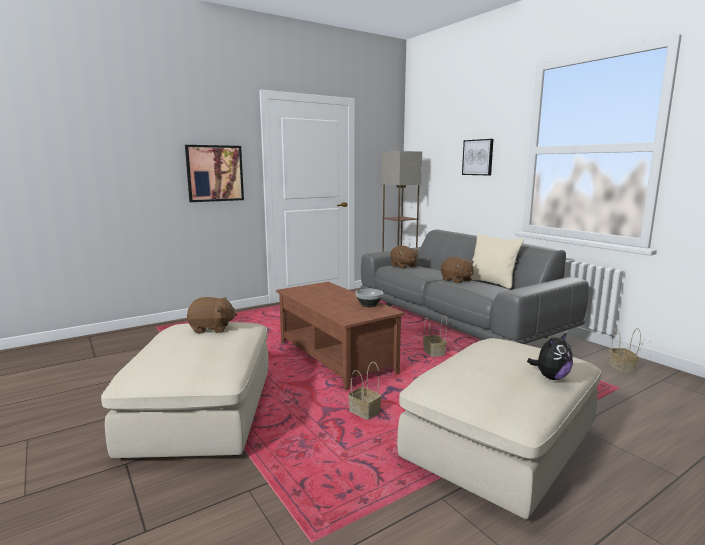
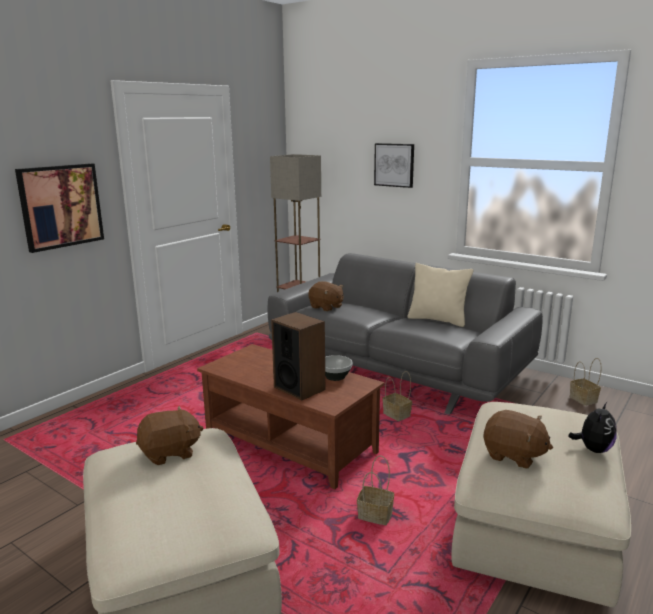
camera: 20 degrees left, 5 degrees up
(335, 307) = (299, 388): none -> speaker
(456, 280) = (402, 323): brown plush toy -> brown plush toy (513, 455)

